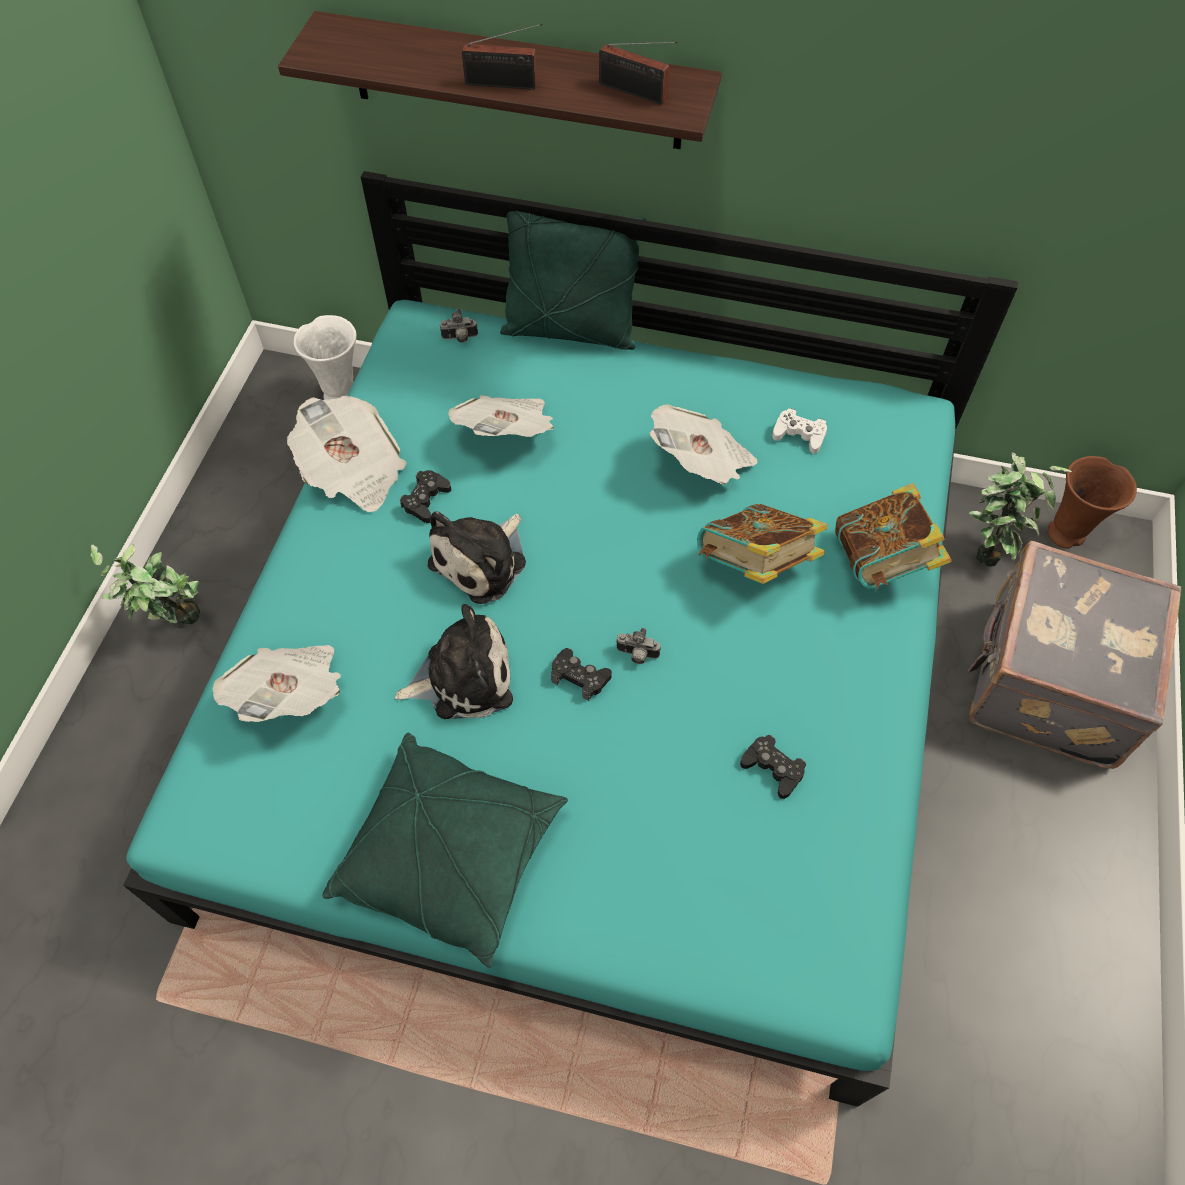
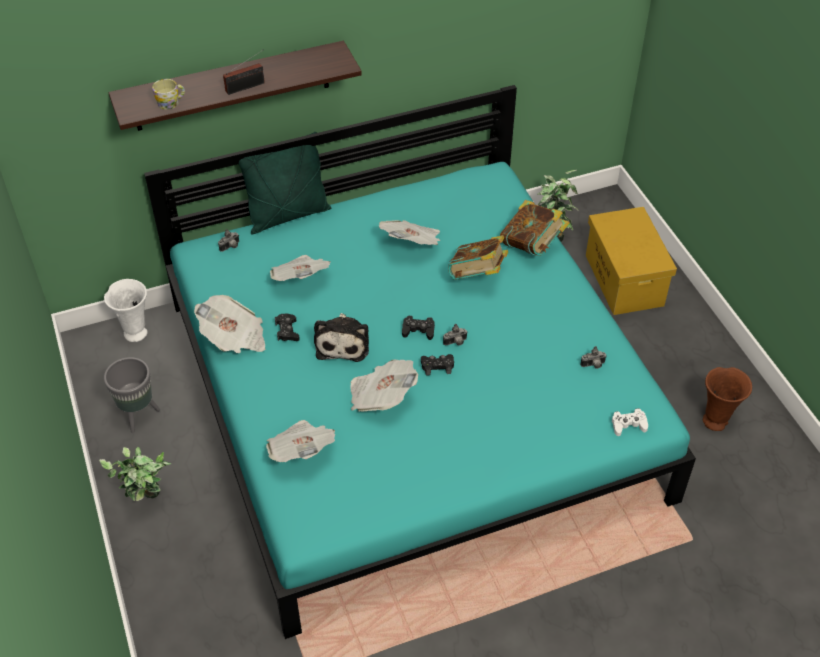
camera: 35 degrees left, 10 degrees down
(258, 505) = (139, 416): none -> grey planter
(377, 62) = (171, 102): none -> mug
(451, 855) = (445, 470): green pillow -> none
(463, 677) = (381, 397): plush toy -> newspaper
(636, 93) = (314, 65): radio -> none
(773, 768) = (556, 355): black game controller -> black game controller (418, 330)
(799, 435) = (448, 209): white game controller -> white game controller (628, 425)
(818, 824) = (593, 365): none -> camera
(1046, 682) = (624, 280): grey suitcase -> yellow storage box
(1067, 534) = (584, 209): brown vase -> brown vase (716, 421)

